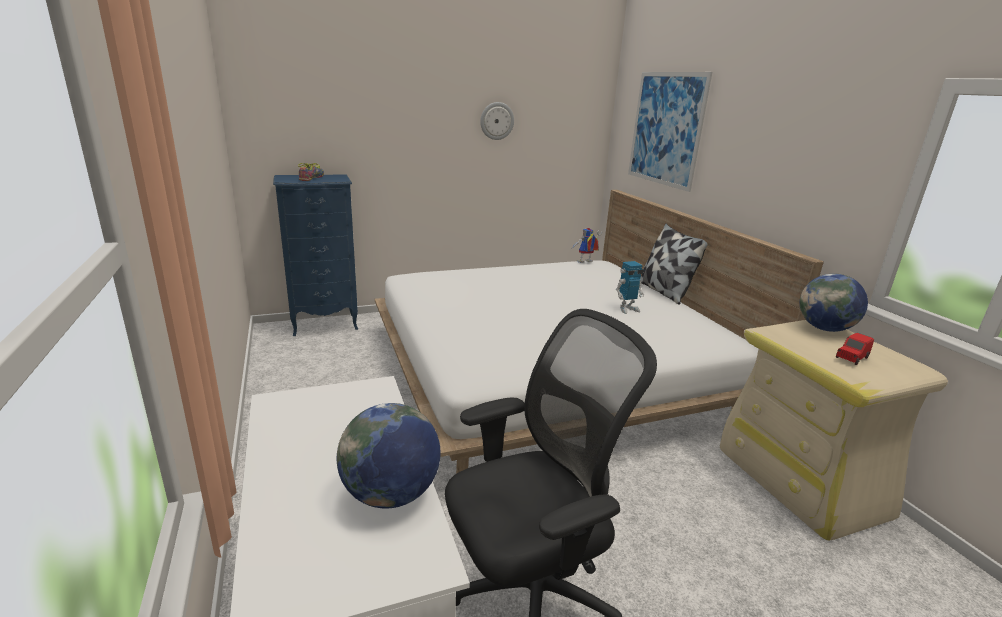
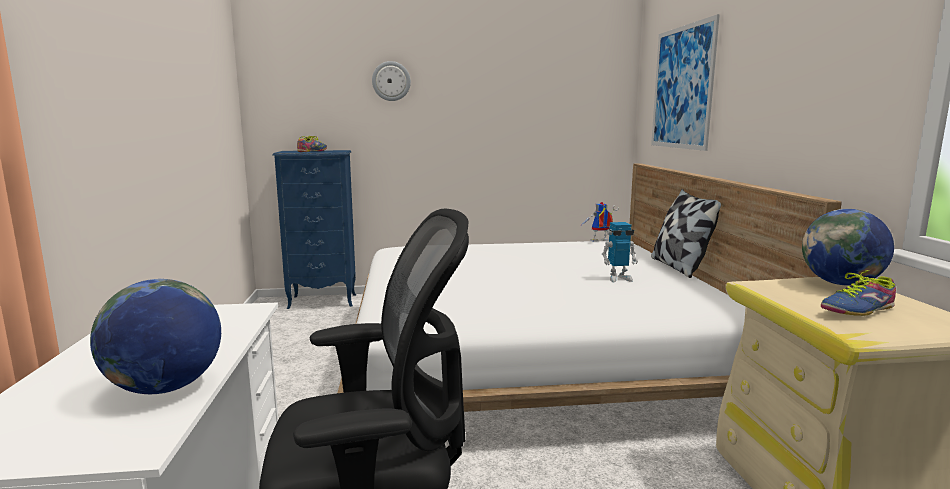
camera: 15 degrees right, 10 degrees down
(496, 121) = (504, 95): wall clock -> wall clock (391, 81)
(851, 358) = (858, 309): red toy car -> shoe

